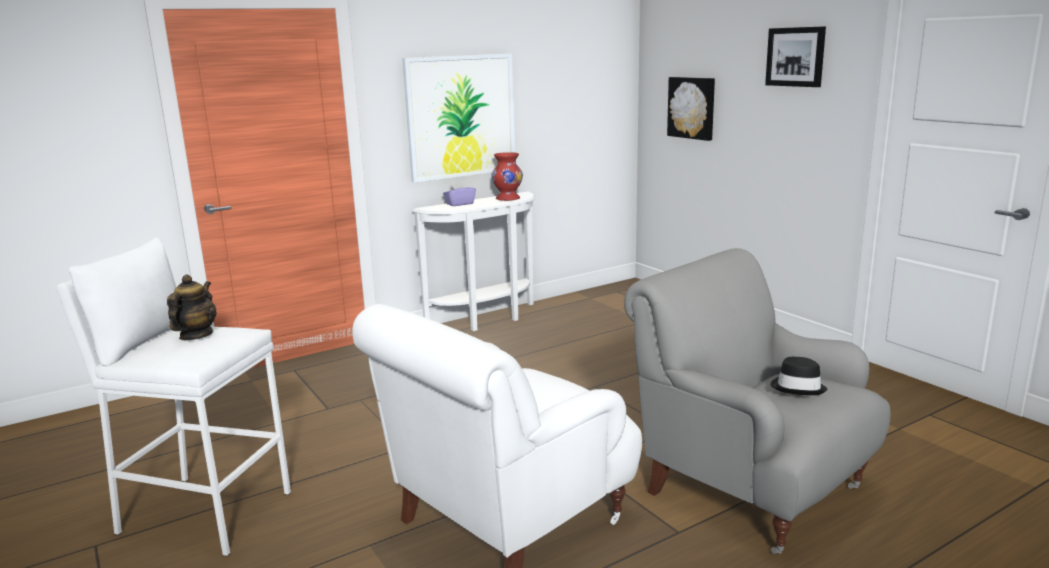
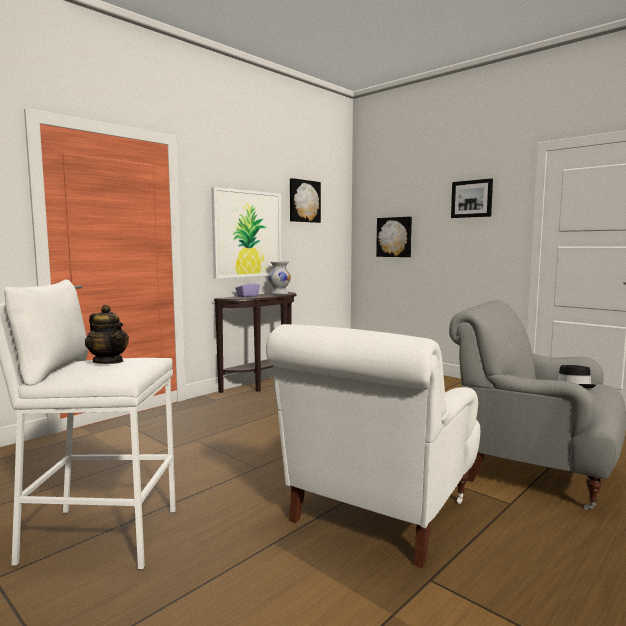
camera: 15 degrees left, 10 degrees down
(195, 335) = (108, 361): teapot -> teapot turned 135 degrees clockwise
(488, 320) = (264, 384): white console table -> brown console table
(507, 198) = (279, 294): red vase -> white vase
(552, 58) = (304, 201): none -> picture

